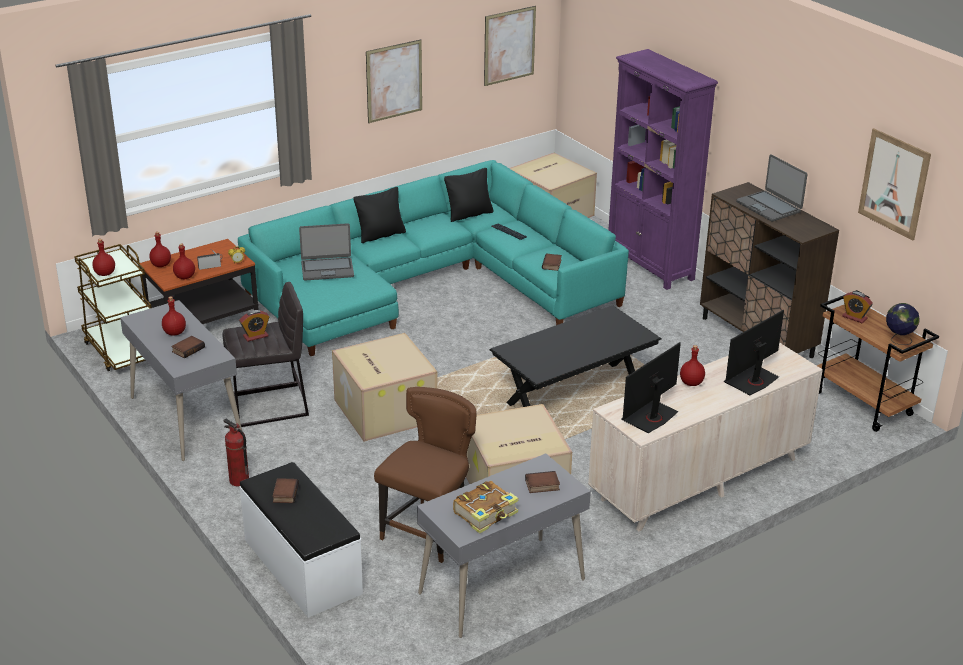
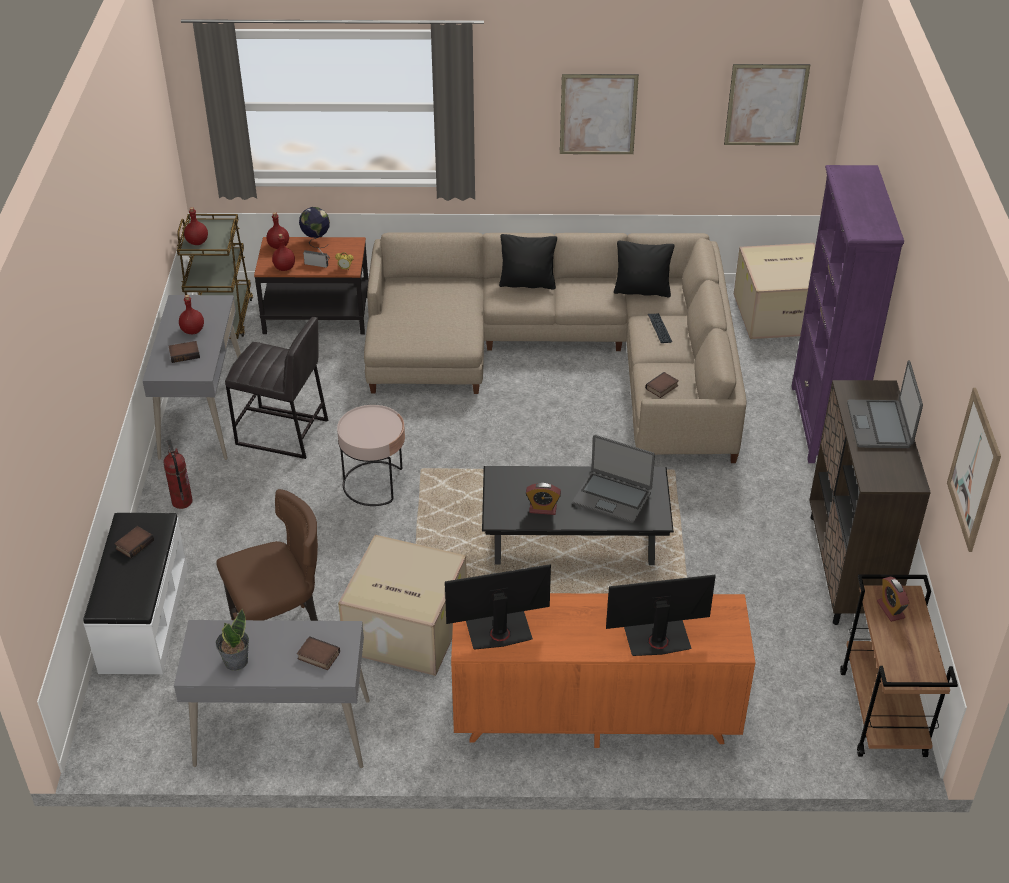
camera: 35 degrees right, 10 degrees up
(255, 336) = (264, 362): alarm clock -> alarm clock (542, 509)
(327, 269) = (434, 305): laptop -> laptop (612, 497)
(383, 410) = (375, 483): cardboard box -> pink side table
(430, 283) = (565, 353): turquoise sofa -> beige sofa
(486, 513) = (235, 661): book -> potted plant
(691, 383) = (588, 609): red bottle -> none
(699, 479) = (594, 714): beige dresser -> orange dresser
(898, 340) = (910, 664): globe -> globe (316, 242)

